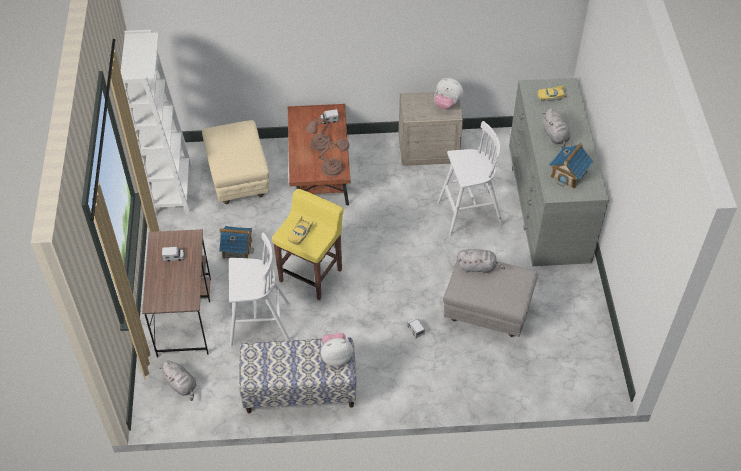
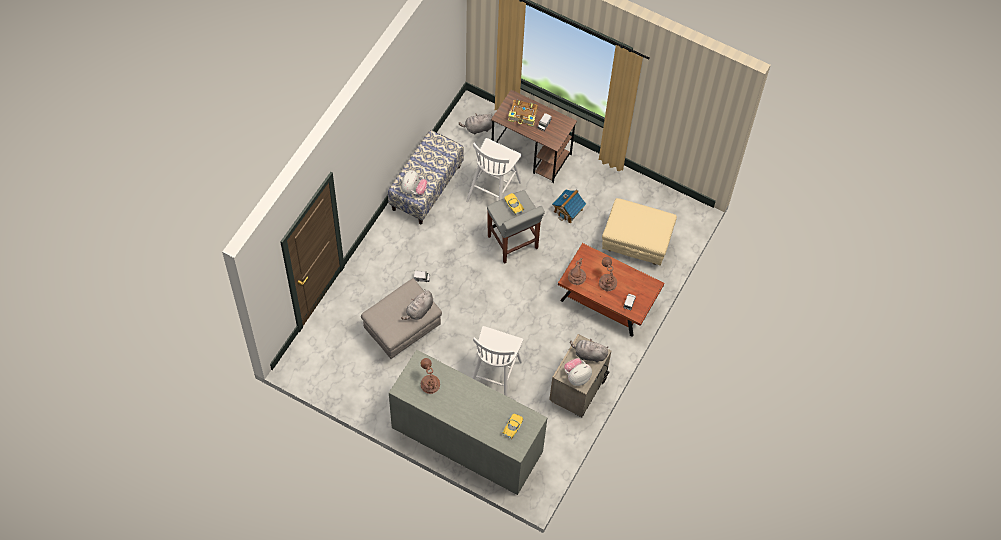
camera: 120 degrees right, 10 degrees up
(172, 190) = (653, 197): white bookcase -> none
(174, 281) = (523, 116): none -> book
(311, 275) = (513, 243): yellow stool -> grey stool
(555, 136) = (471, 401): grey plush toy -> grey plush toy (589, 354)
(569, 174) = (429, 383): toy house -> brown table lamp

